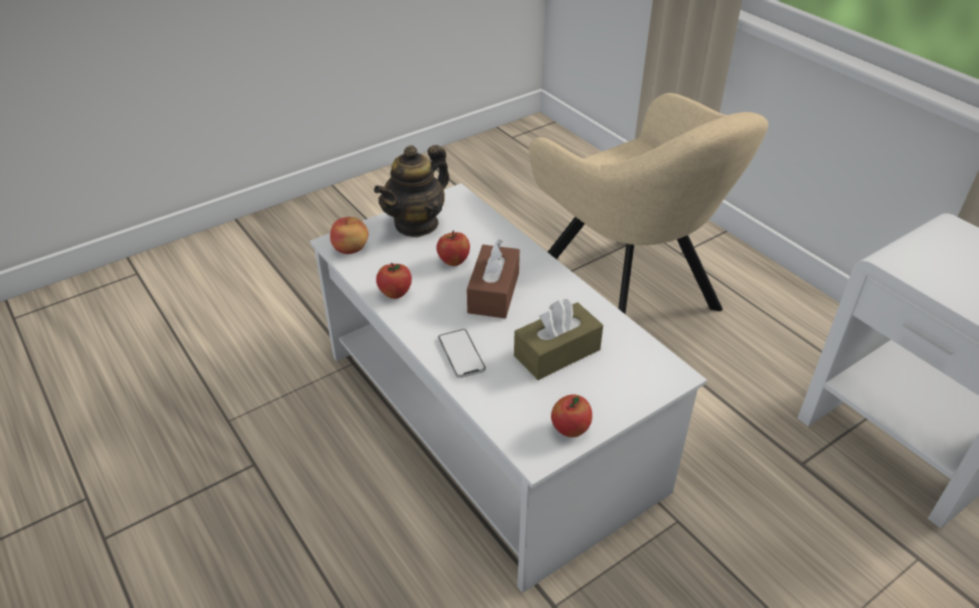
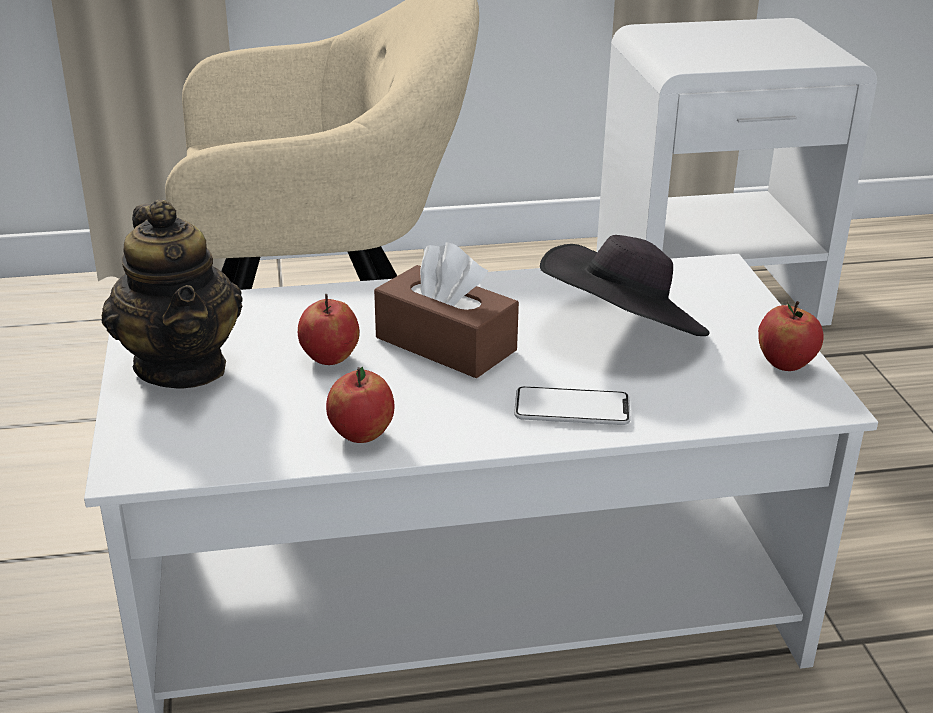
camera: 65 degrees left, 10 degrees down
(351, 249) = (175, 452): apple -> none
(557, 352) = (623, 331): brown tissue box -> black hat

